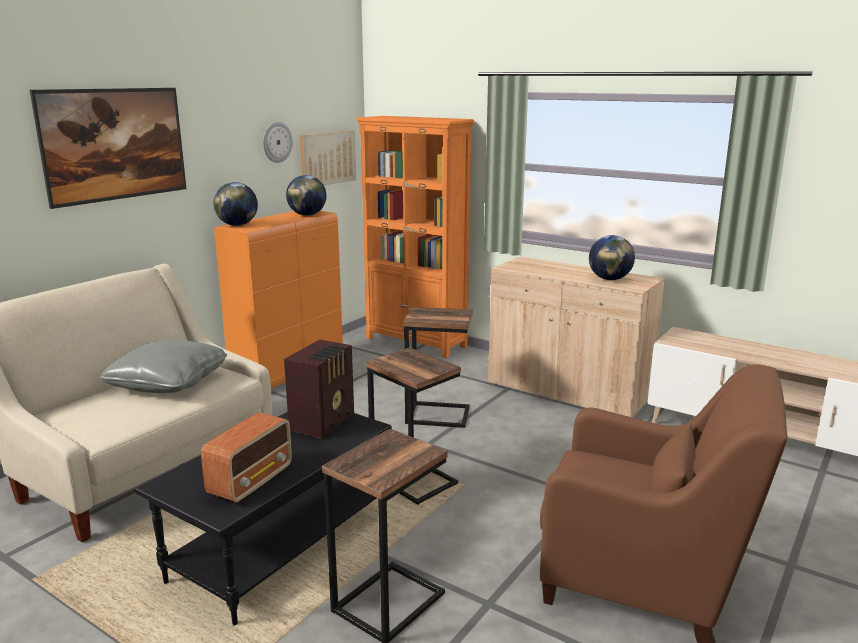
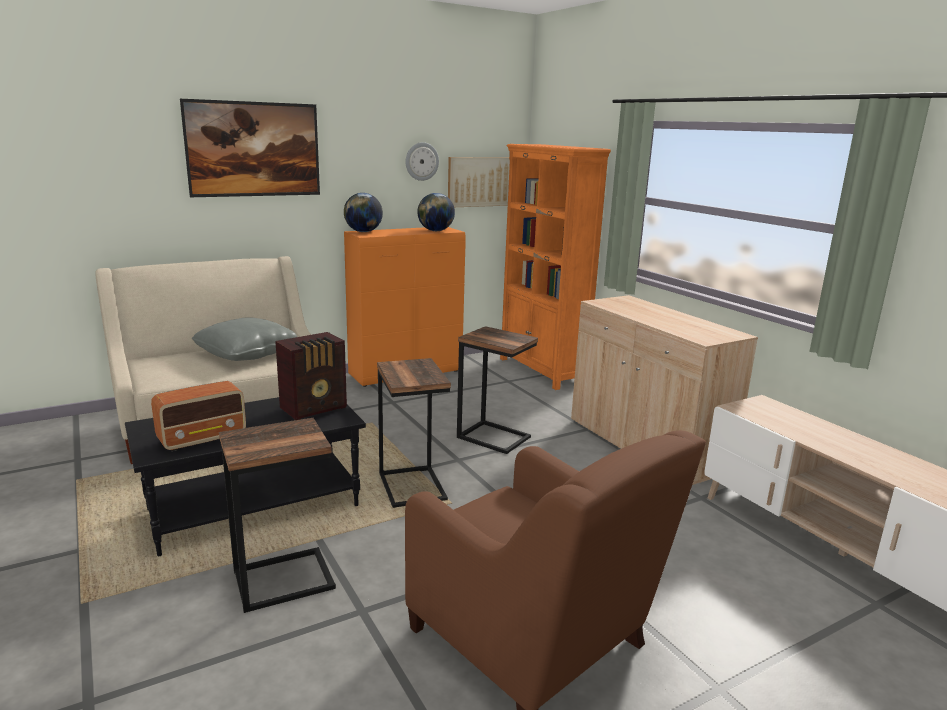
camera: 25 degrees right, 0 degrees up
(609, 279) = (689, 328): globe -> none

